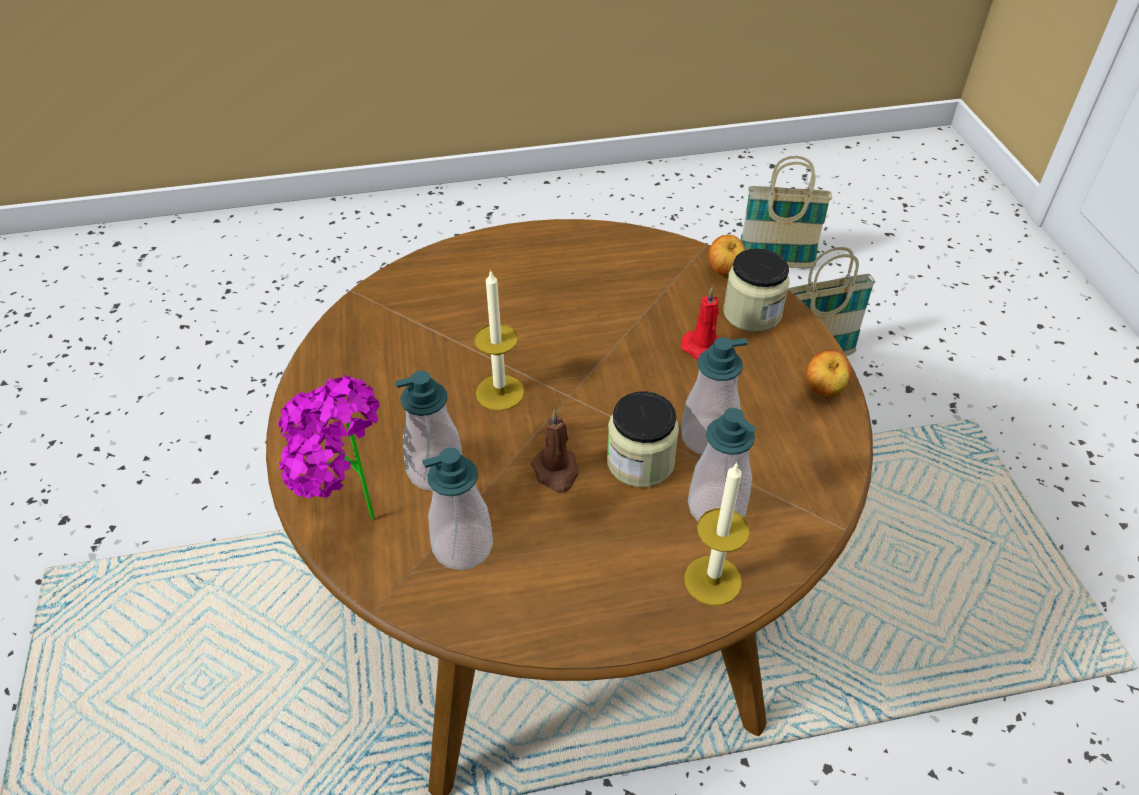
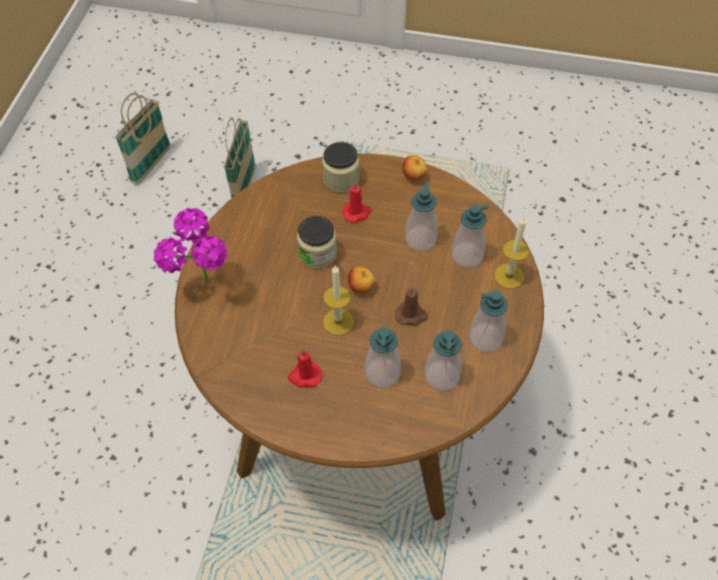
camera: 65 degrees left, 10 degrees up
(348, 526) = (403, 428): potted plant -> potted plant (205, 290)
(393, 388) = (304, 376): none -> red candle
(564, 584) = (485, 338): none -> soap dispenser
(640, 462) = (423, 275): jar -> jar (318, 254)
(724, 272) = (300, 176): apple -> apple (361, 288)

